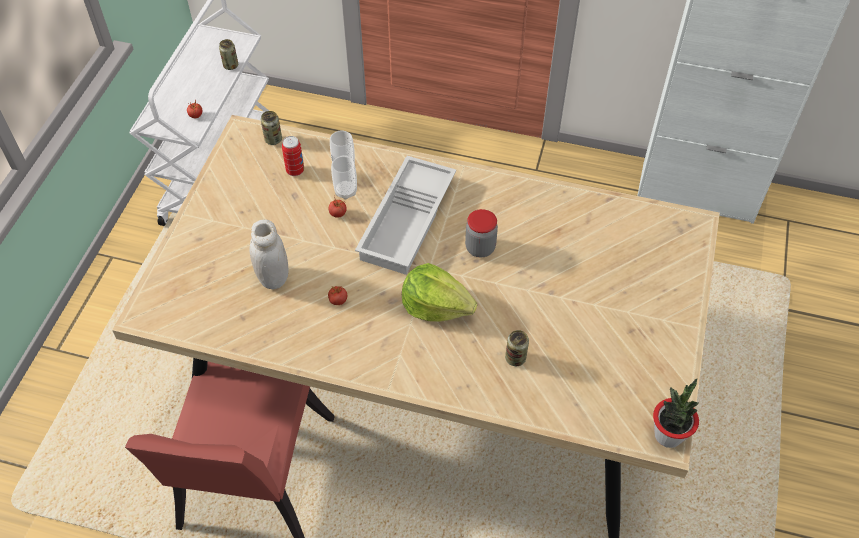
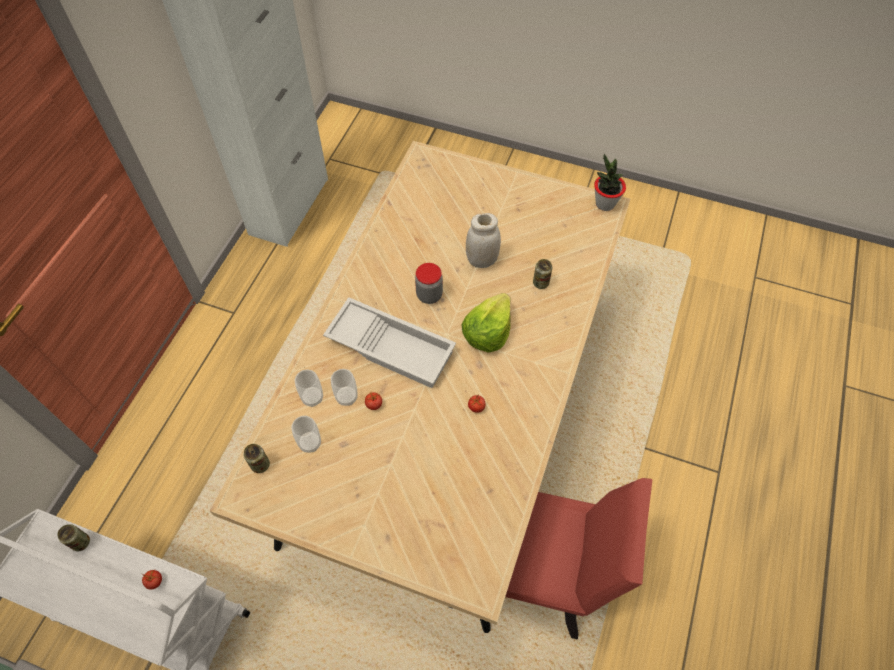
camera: 85 degrees left, 5 degrees up
(273, 277) = (445, 463): white jar -> white jar (482, 260)
(295, 171) = (310, 443): can -> cup

